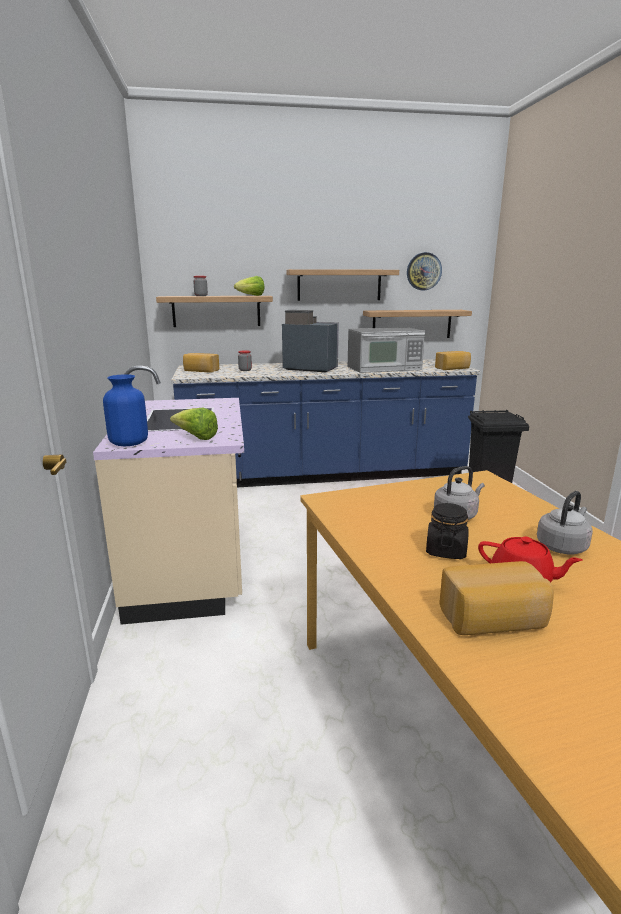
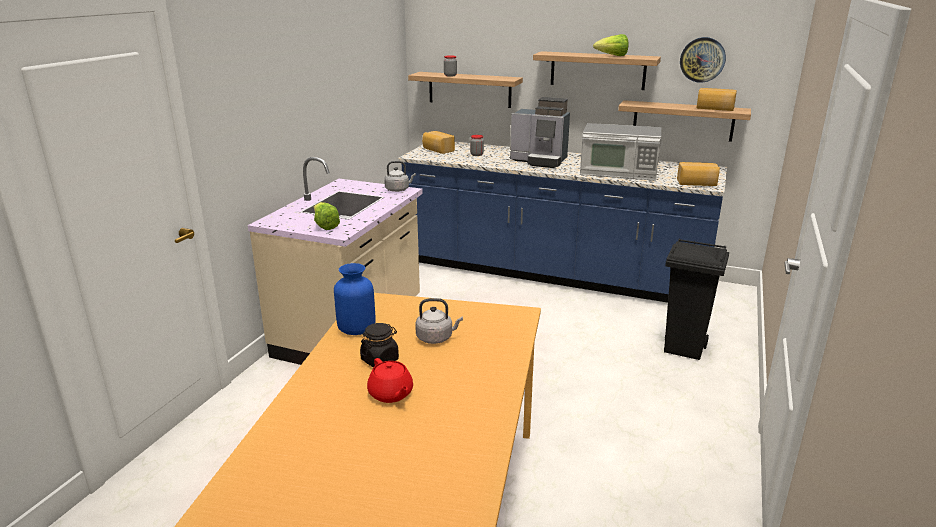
camera: 30 degrees right, 5 degrees up
(129, 443) = (277, 221): blue vase -> blue vase (356, 329)
(251, 296) = (496, 78): lettuce -> lettuce (612, 56)
(309, 368) = (540, 161): coffee machine -> coffee machine turned 150 degrees clockwise
(493, 620) = (327, 409): bread -> bread (714, 108)
(562, 546) = (466, 384): grey kettle -> grey kettle (398, 189)

